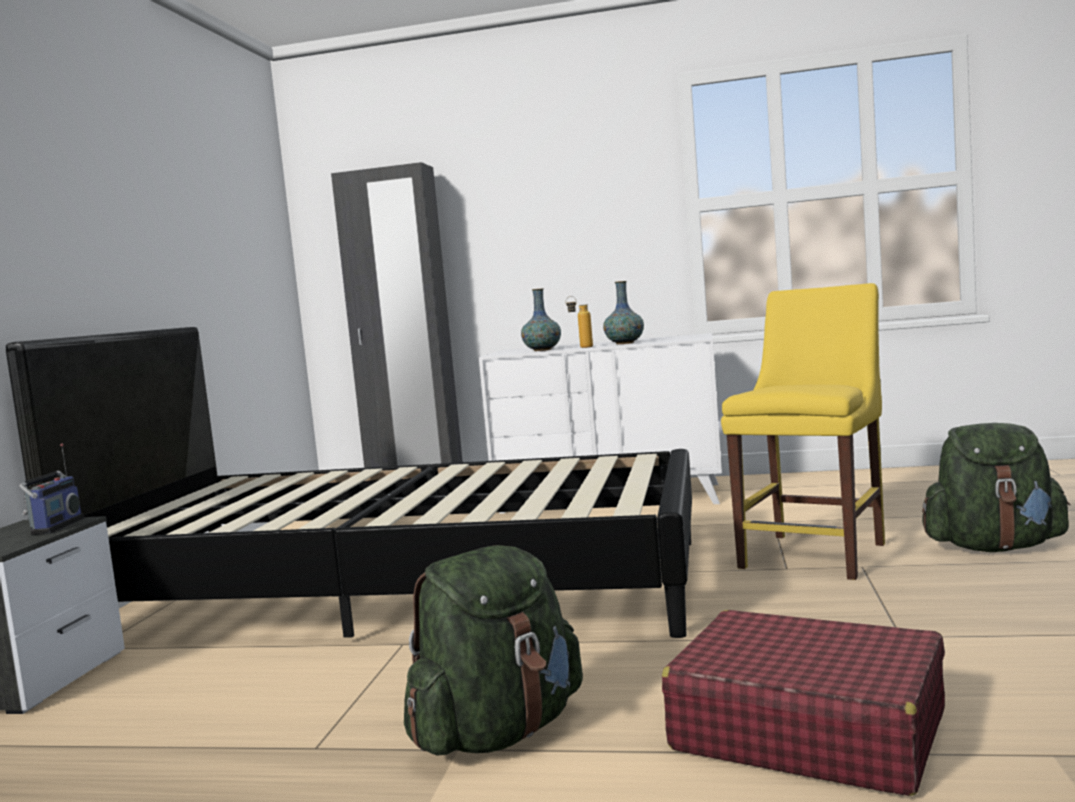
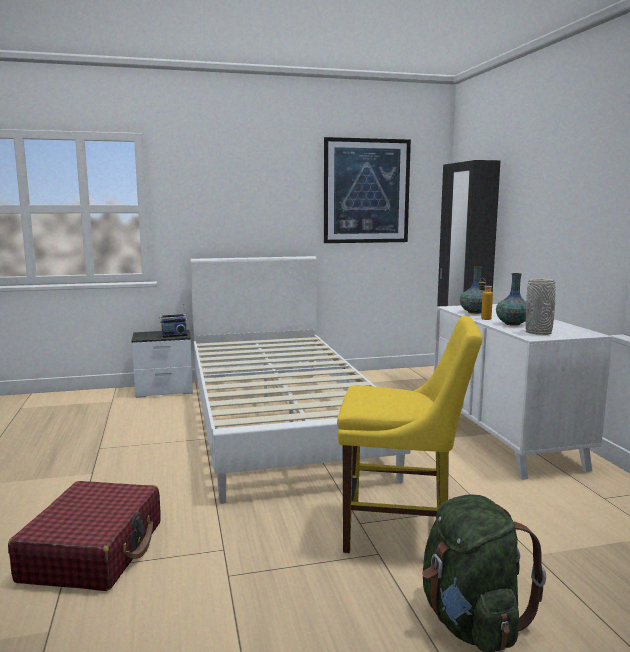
camera: 65 degrees right, 5 degrees up
(218, 212) = (366, 191): none -> picture
(400, 590) = (278, 421): black bed -> white bed
(498, 733) = (105, 478): green backpack -> none
(678, 339) = (539, 333): none -> grey vase

